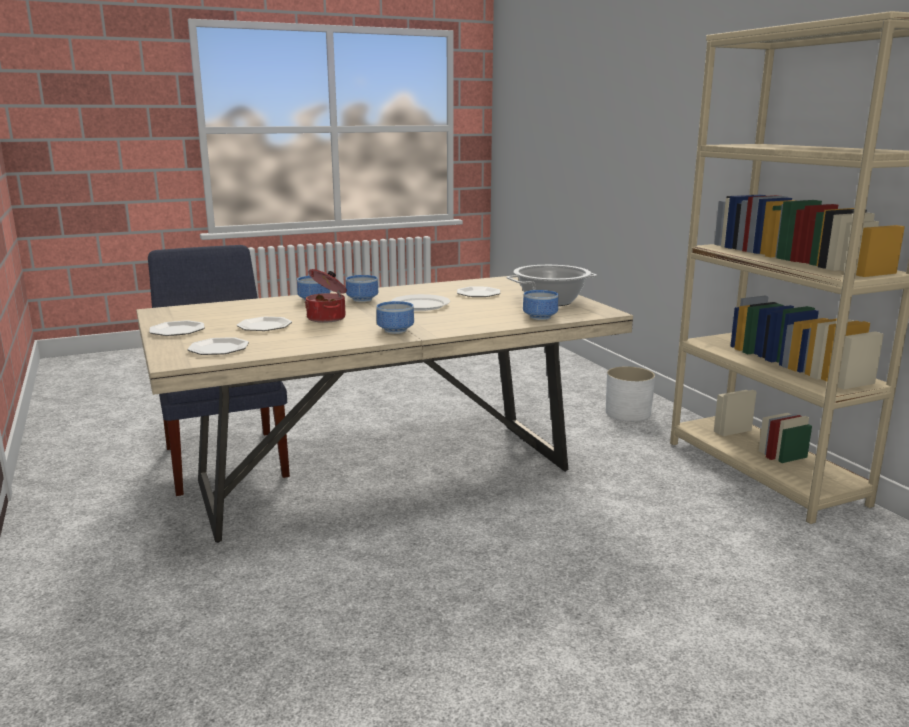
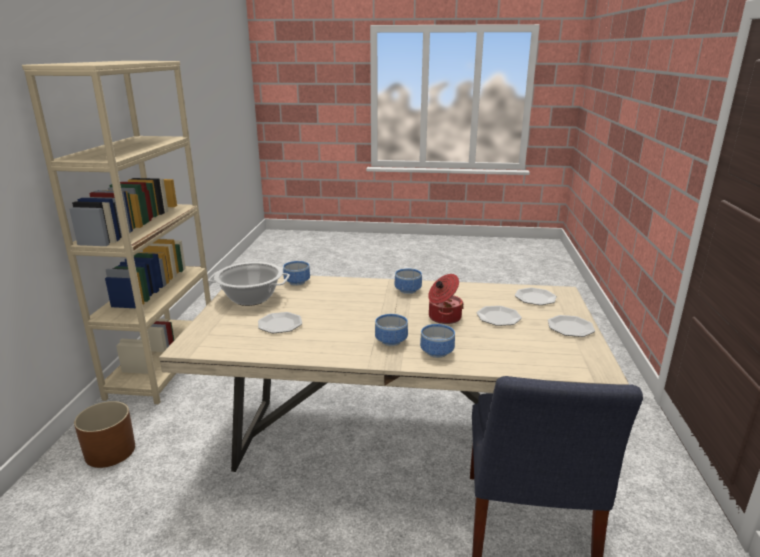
camera: 150 degrees left, 5 degrees up
(420, 305) = (352, 319): white plate -> none
(627, 413) = (110, 452): white planter -> brown planter

